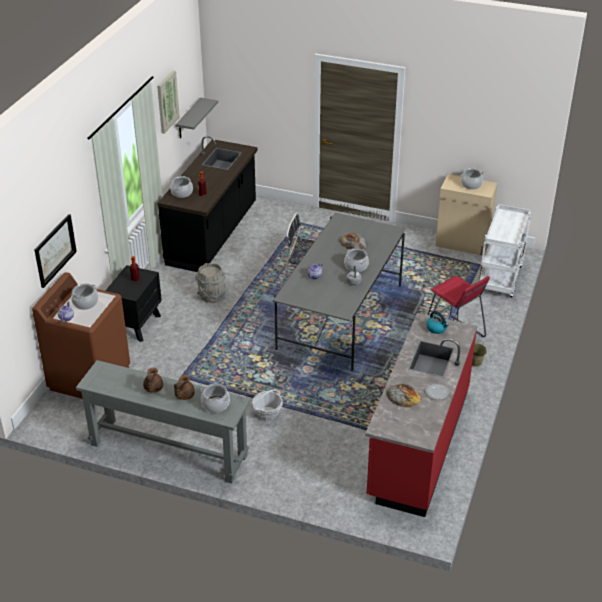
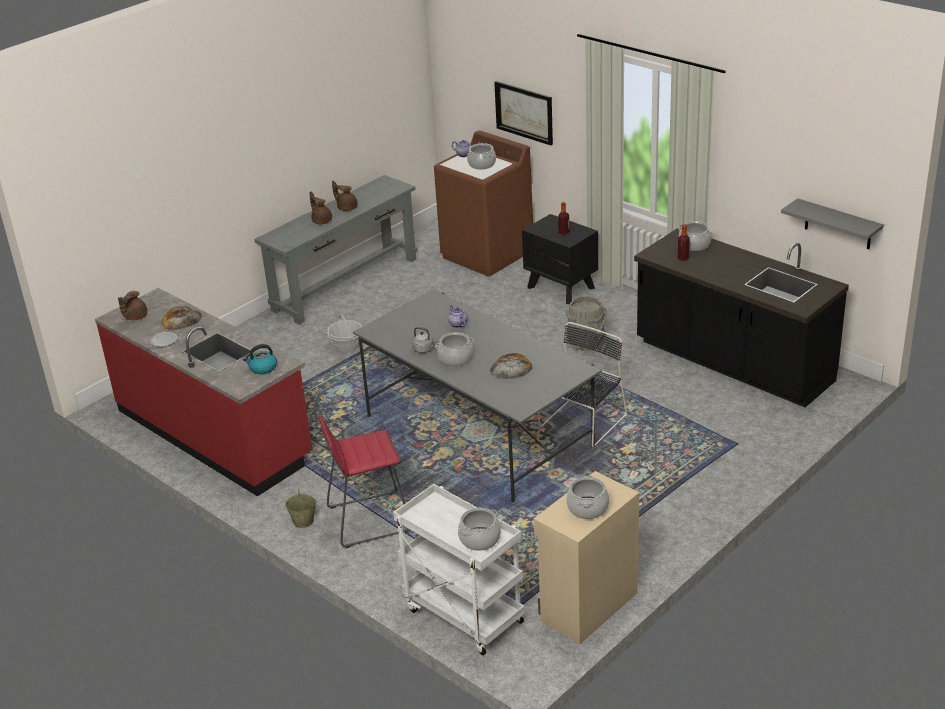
camera: 115 degrees right, 5 degrees down
(167, 101) = (783, 149): picture -> none
(216, 404) = (293, 234): cooking pot -> cooking pot (480, 539)
(416, 425) = (135, 317): none -> brown teapot

